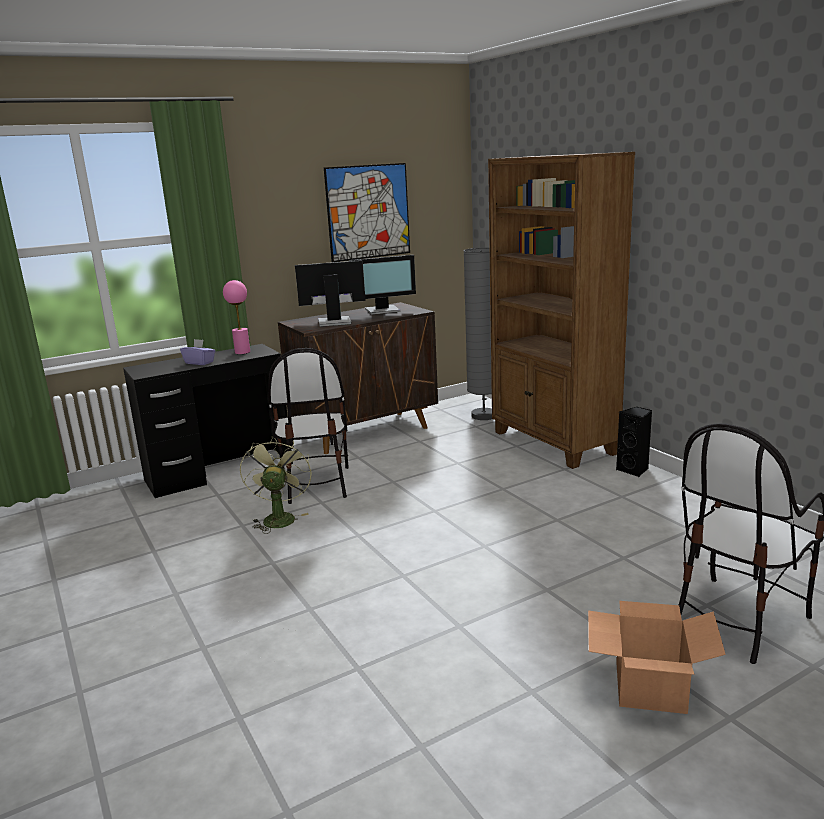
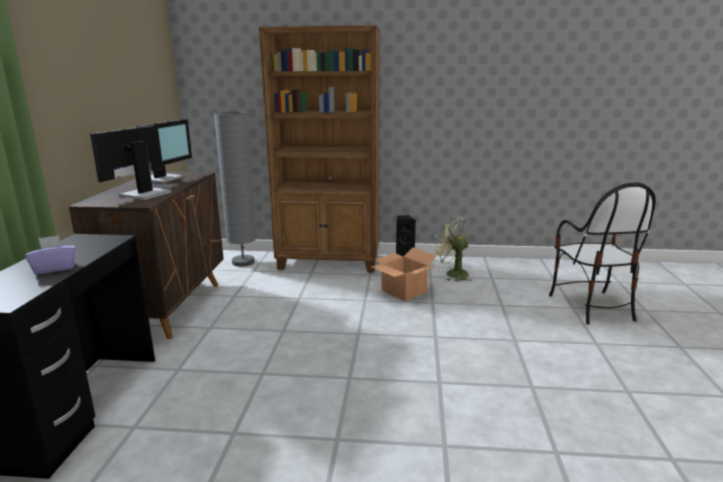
camera: 55 degrees left, 0 degrees up
(242, 352) = (79, 245): pink table lamp -> none
(279, 517) = (254, 405): green fan -> green fan (452, 274)
(315, 484) = (222, 364): chair -> none
(368, 212) = (118, 76): picture -> none
(651, 687) = (643, 354): cardboard box -> cardboard box (404, 291)

